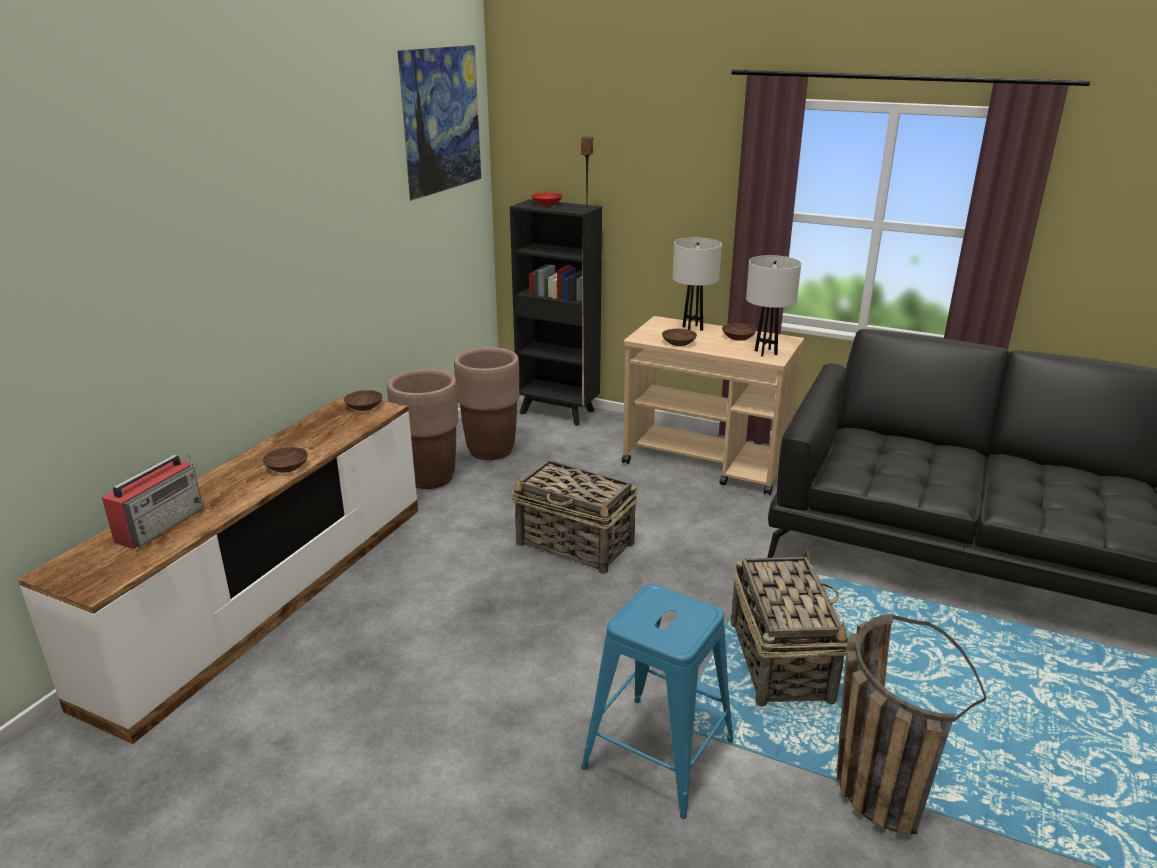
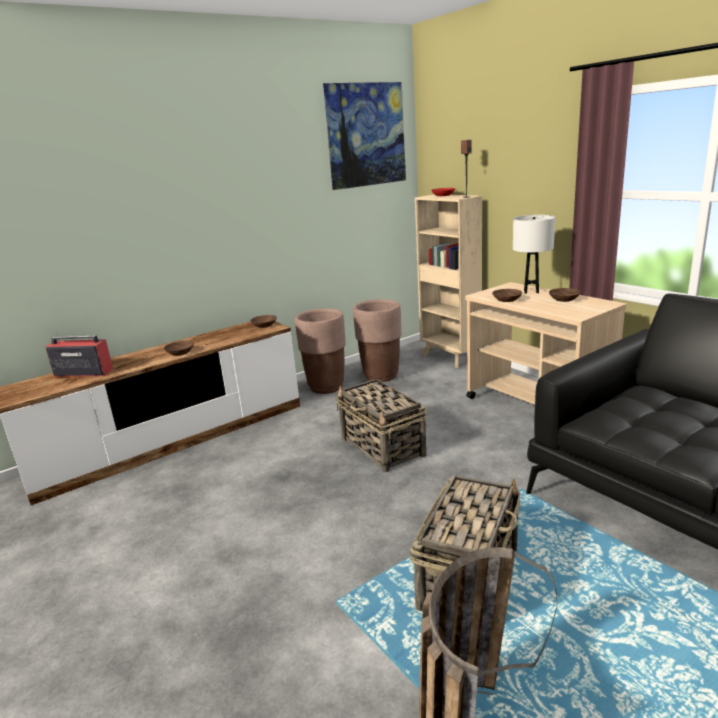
camera: 30 degrees right, 5 degrees down
(161, 523) = (83, 373): radio -> radio turned 135 degrees counterclockwise
(558, 412) = (450, 357): black bookcase -> beige bookcase
(658, 753) = (303, 619): blue stool -> none
(766, 352) = (575, 311): white table lamp -> none

